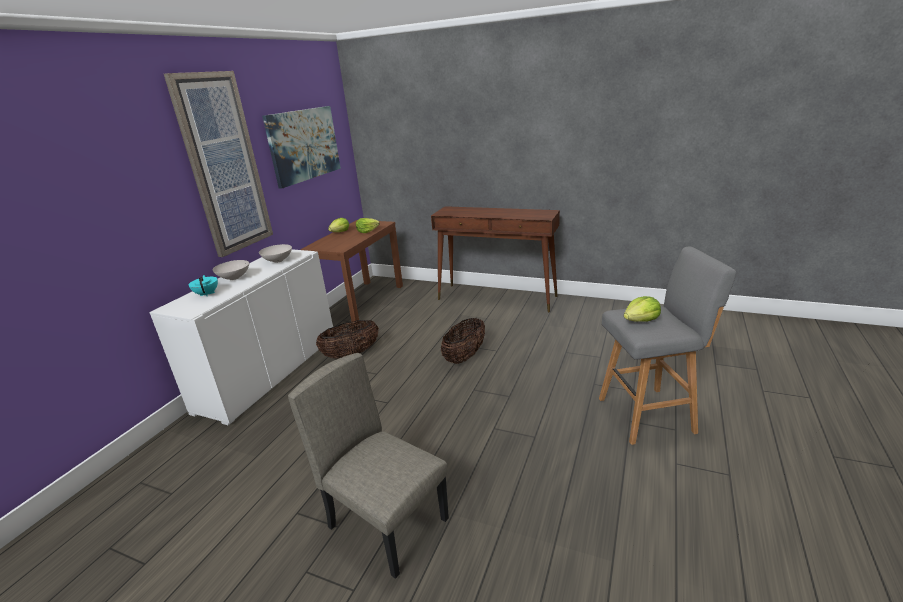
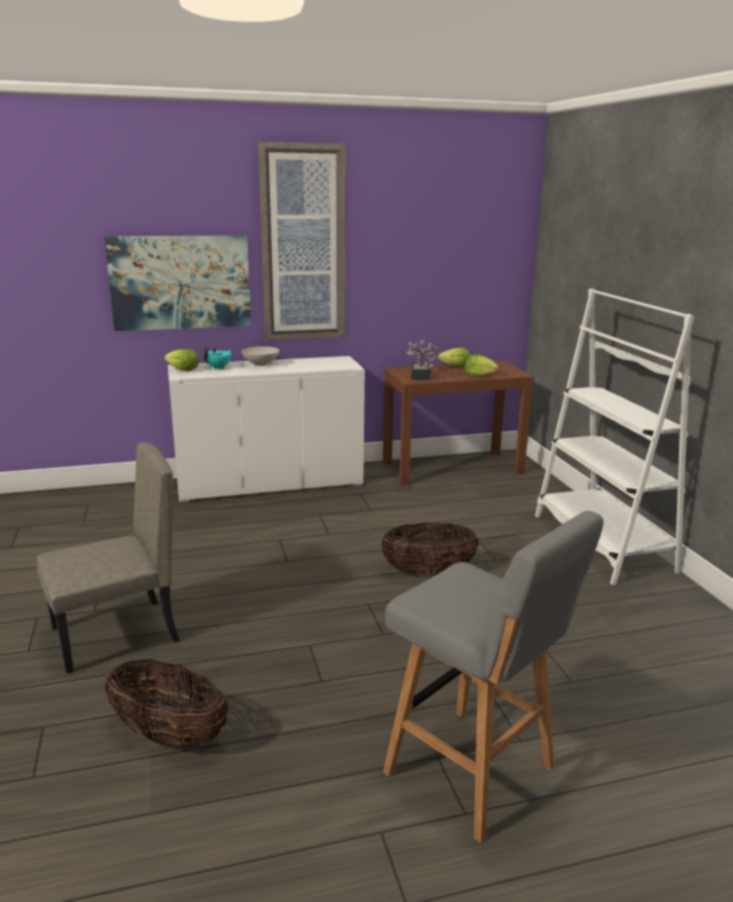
camera: 50 degrees right, 5 degrees down
(278, 261) = (318, 364): white bowl -> none
(304, 145) = (436, 242): picture -> picture (180, 282)
(340, 245) = (420, 377): none -> potted plant
(351, 354) = (346, 506): basket -> basket (169, 735)
(388, 522) = (115, 635): beige chair -> beige chair turned 60 degrees clockwise
(497, 298) = (602, 543): brown console table -> white bookcase
(641, 320) = (455, 589): lettuce -> lettuce (183, 370)

